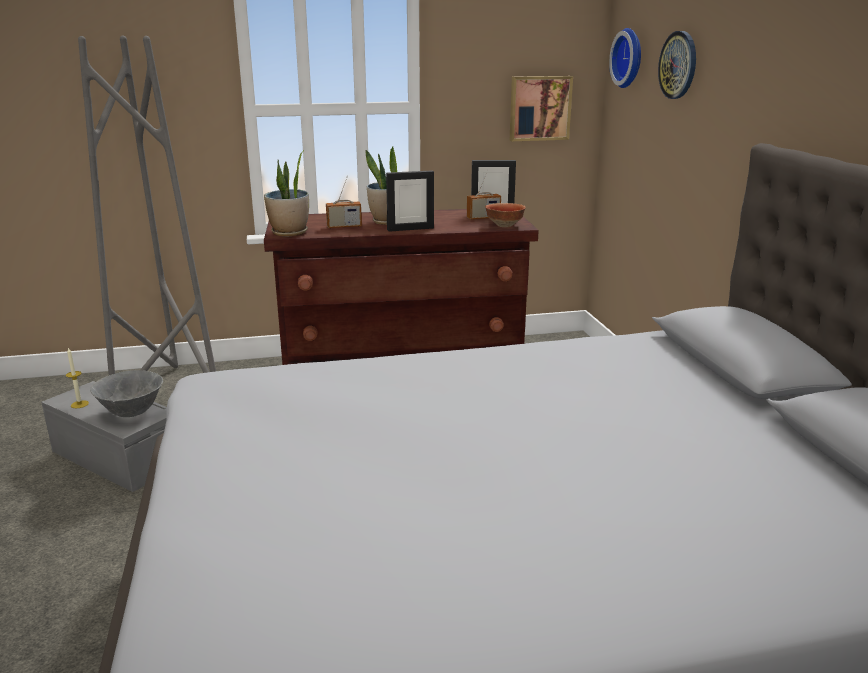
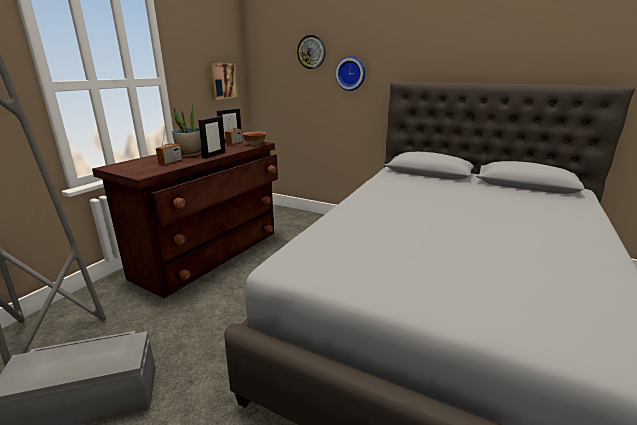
camera: 50 degrees left, 0 degrees up
(79, 404) = (39, 375): candle -> none
(132, 413) = (109, 350): grey bowl -> none
(289, 233) = (144, 173): potted plant -> none
(630, 58) = (268, 51): wall clock -> wall clock (351, 73)

